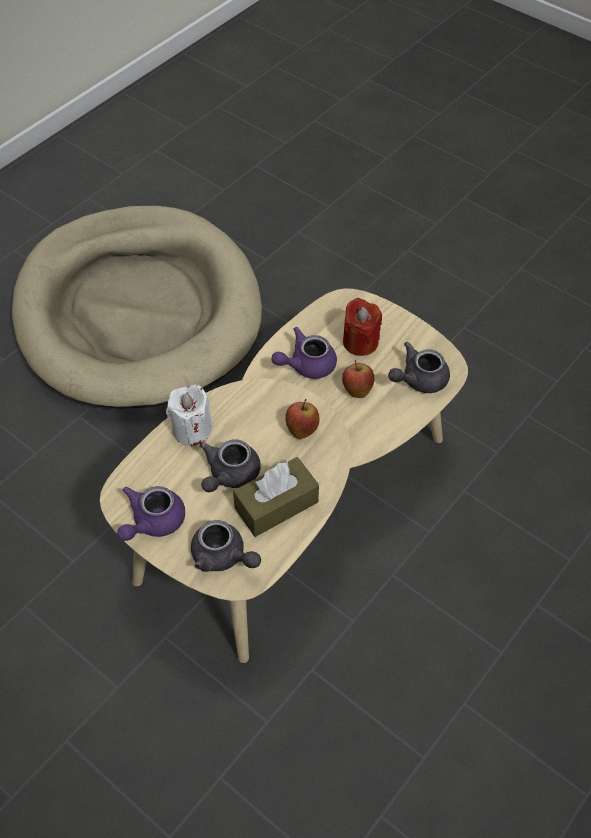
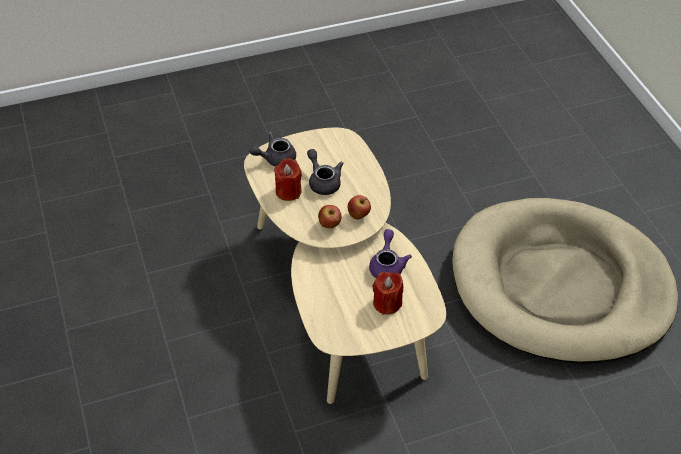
camera: 120 degrees right, 5 degrees down
(152, 522) = (318, 142): purple teapot -> none
(192, 430) = (366, 179): white candle -> none
(276, 505) = (288, 191): brown tissue box -> red candle
(357, 390) = (348, 280): apple -> apple (359, 215)
(418, 380) = (332, 317): grey teapot -> none

